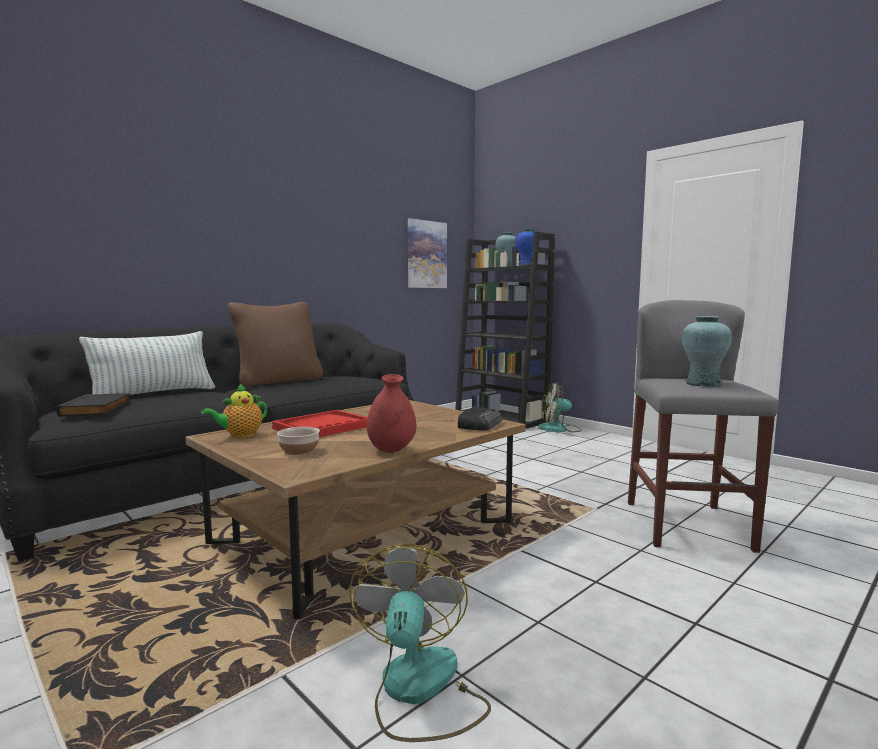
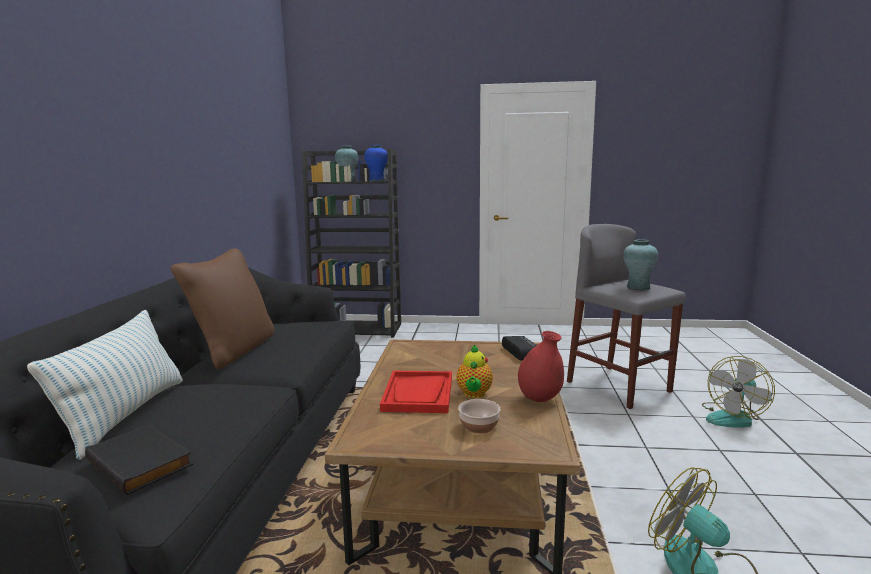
camera: 40 degrees left, 5 degrees up
(240, 435) = (375, 431): teapot -> teapot (474, 394)
(426, 254) = (266, 169): picture -> none
(559, 429) = (420, 329): fan -> fan (733, 417)

